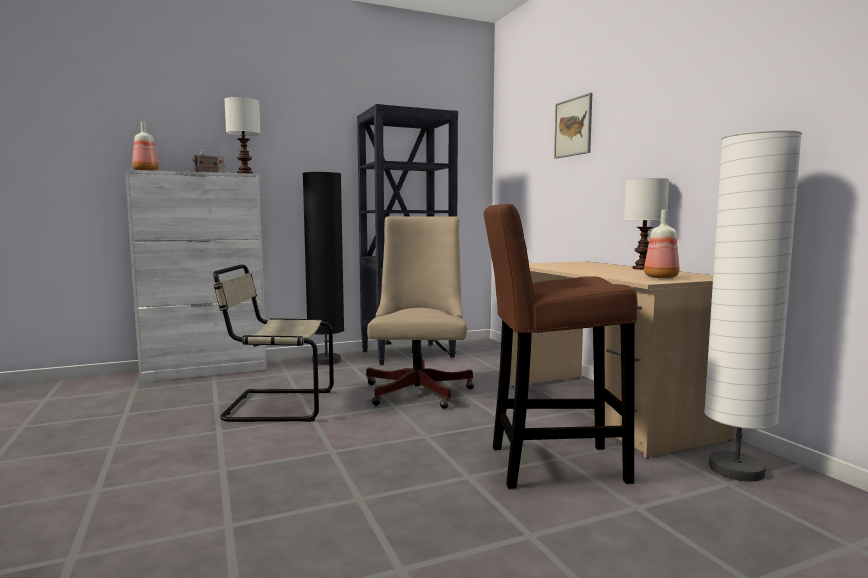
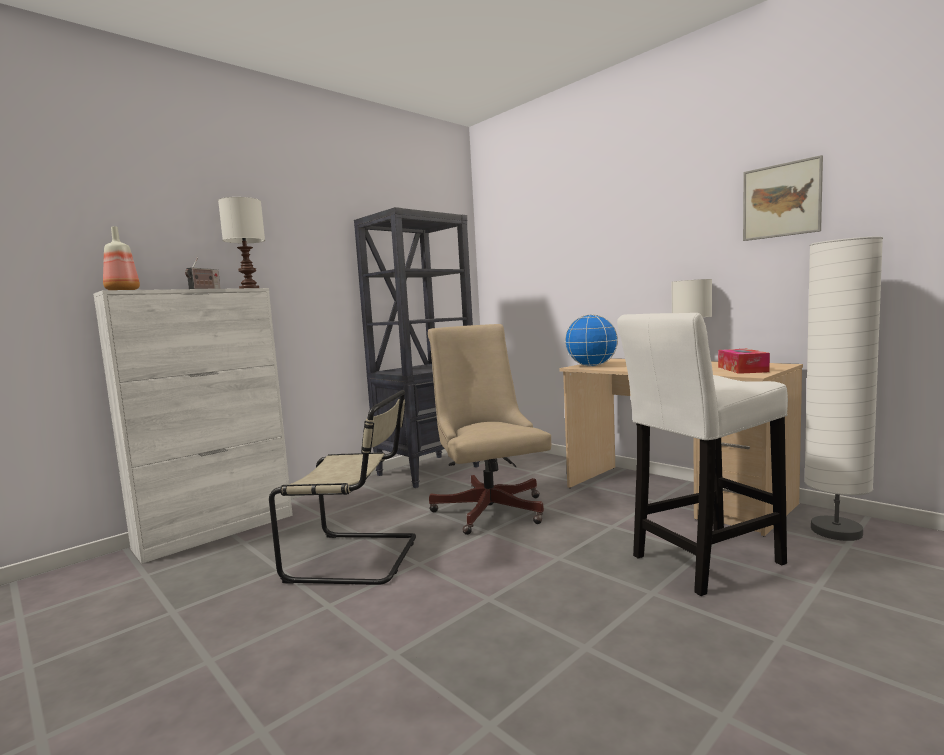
camera: 20 degrees left, 0 degrees up
(275, 406) = (358, 558): beige chair -> beige chair turned 150 degrees counterclockwise
(326, 361) = (351, 493): black floor lamp -> none
(538, 264) = (591, 366): none -> globe
(549, 465) = (702, 562): brown stool -> white stool
(573, 127) = (585, 231): picture -> picture (781, 200)
(660, 277) = (742, 369): bottle -> tissue box

